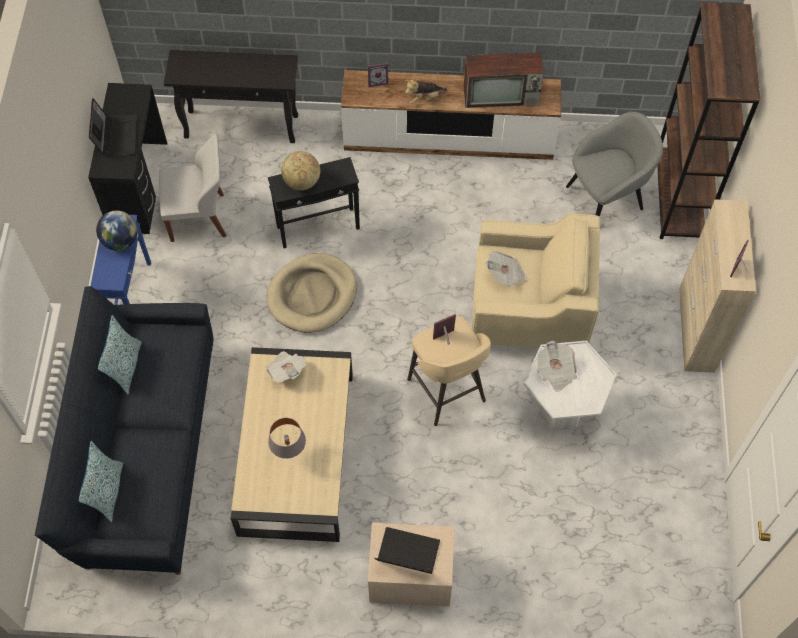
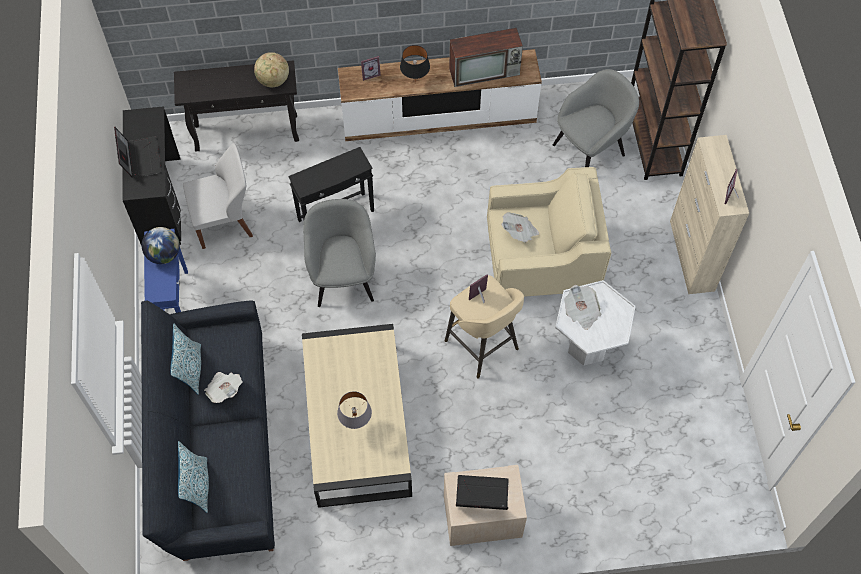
camera: 10 degrees left, 0 degrees up
(286, 371) = (338, 349): newspaper -> newspaper (224, 390)
(302, 182) = (320, 176): globe -> globe (273, 81)
(312, 295) = (343, 278): beige dog bed -> grey armchair
(424, 98) = (415, 83): plush toy -> black table lamp

